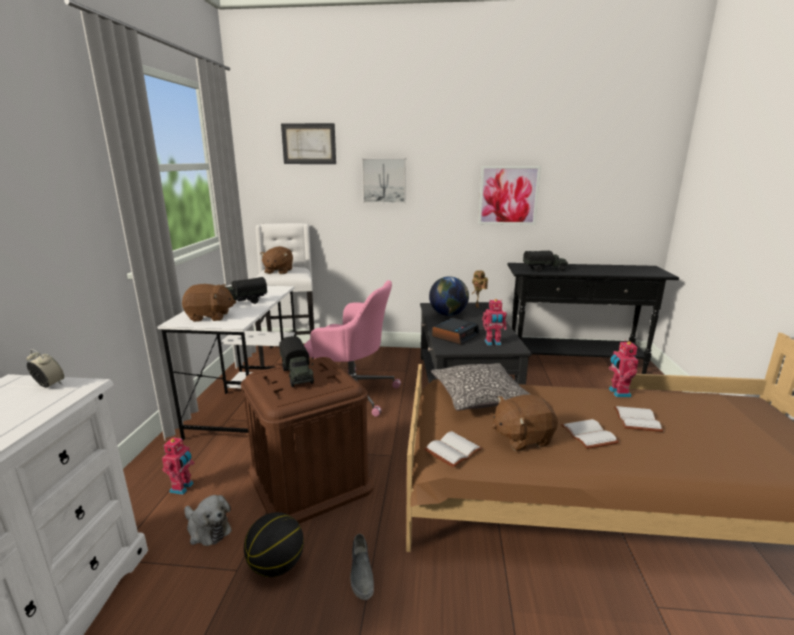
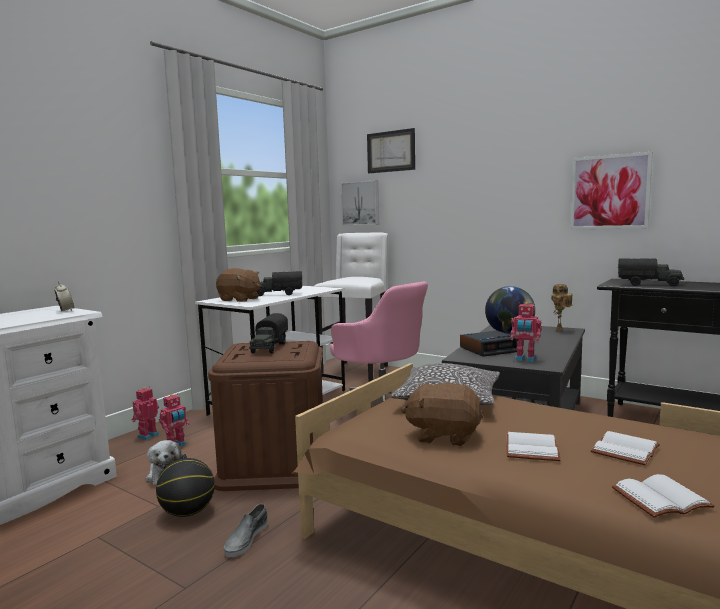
camera: 30 degrees right, 10 degrees down
(278, 271) = (347, 278): brown plush toy -> none
(384, 180) = (462, 183): picture -> picture (361, 203)
(453, 451) = (356, 430): white book -> white book (661, 500)
(618, 393) = (641, 425): toy robot -> toy robot (147, 435)

